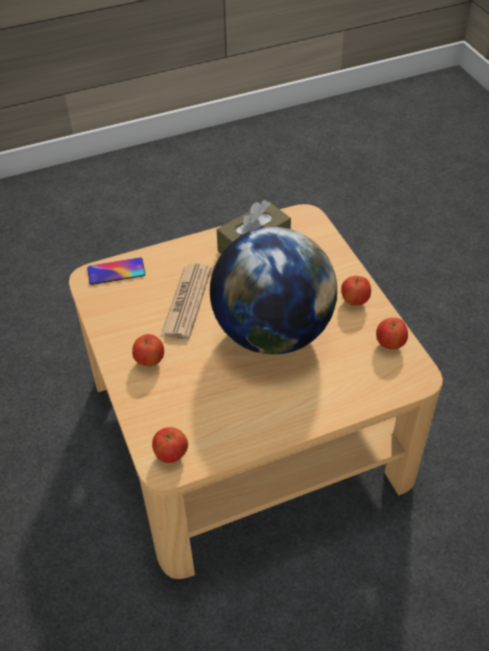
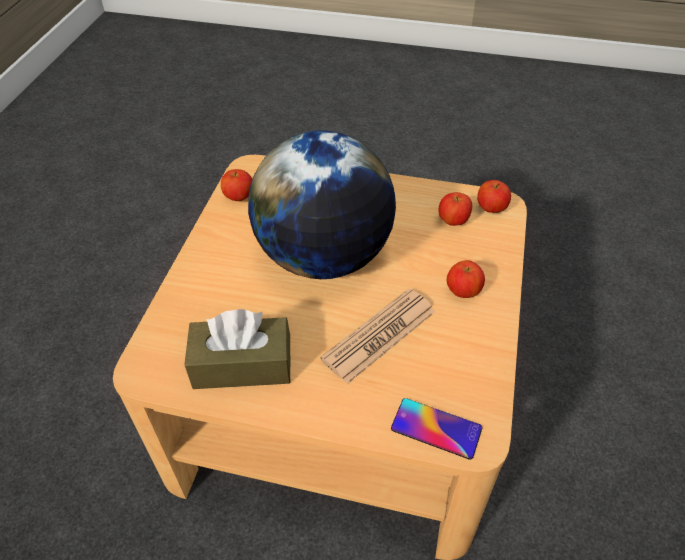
camera: 145 degrees left, 0 degrees up
(354, 301) = (220, 245): apple -> apple (453, 221)

